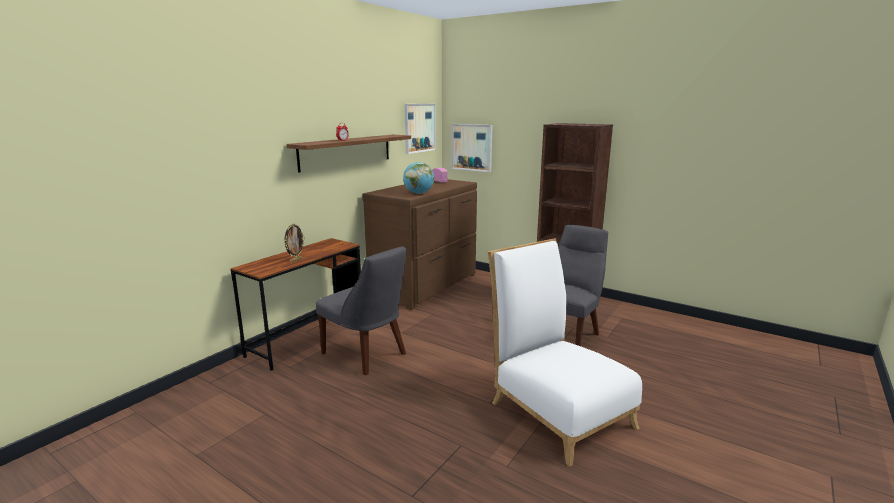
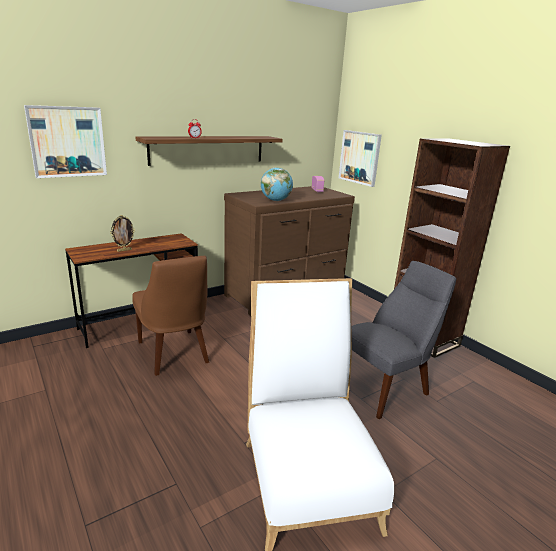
camera: 20 degrees right, 5 degrees up
(367, 355) = (174, 354): grey chair -> brown chair
(419, 128) = (305, 131): picture -> picture (67, 142)

